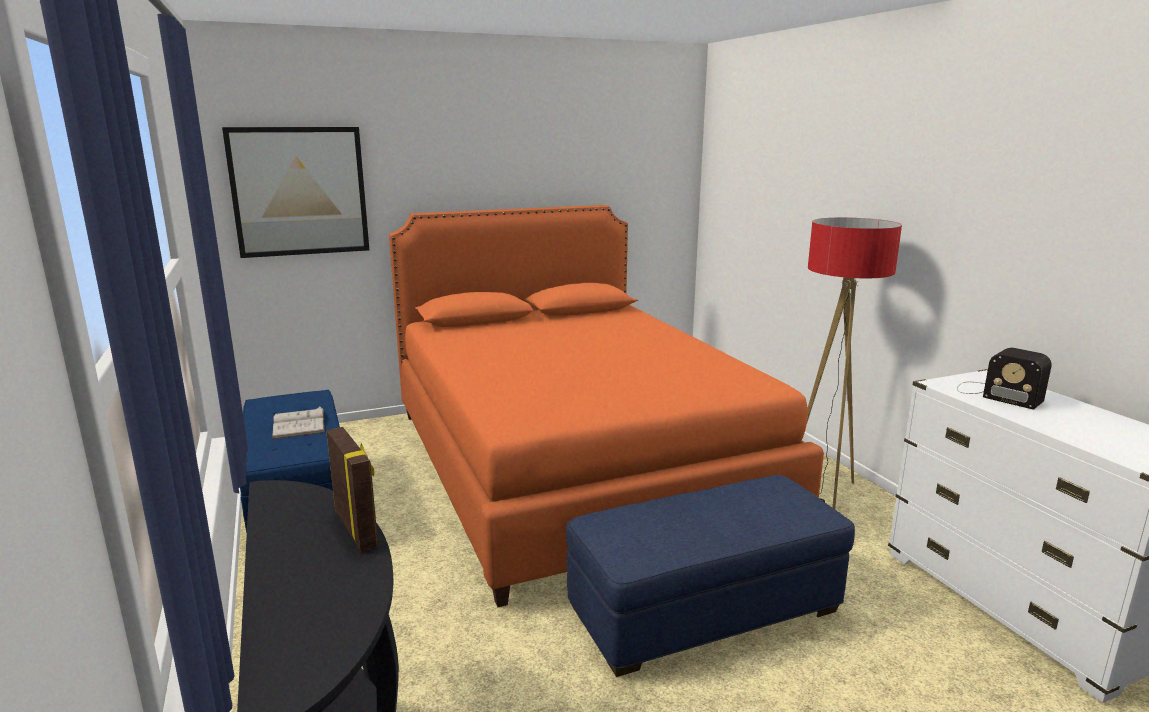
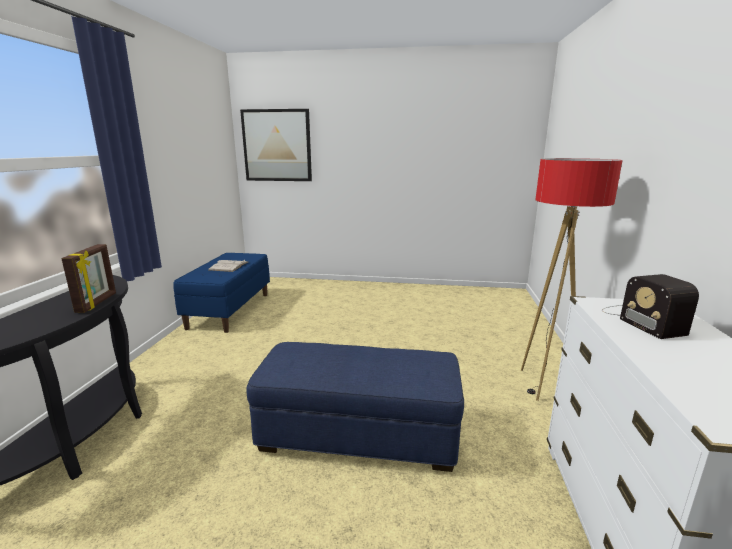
camera: 30 degrees right, 0 degrees up
(574, 465) = (384, 325): orange bed -> none

